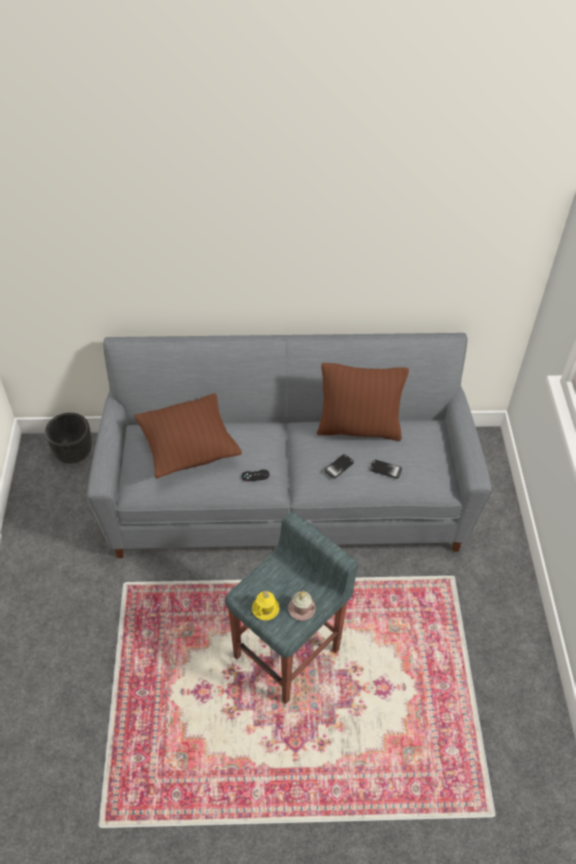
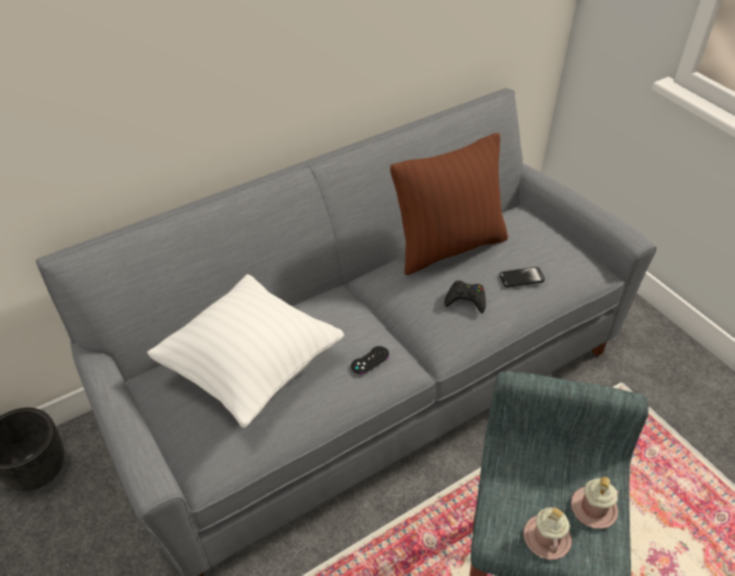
camera: 30 degrees left, 5 degrees down
(189, 449) = (251, 368): brown pillow -> white pillow
(265, 608) = (546, 538): yellow mug -> pink mug
(339, 466) = (466, 300): phone -> black game controller

